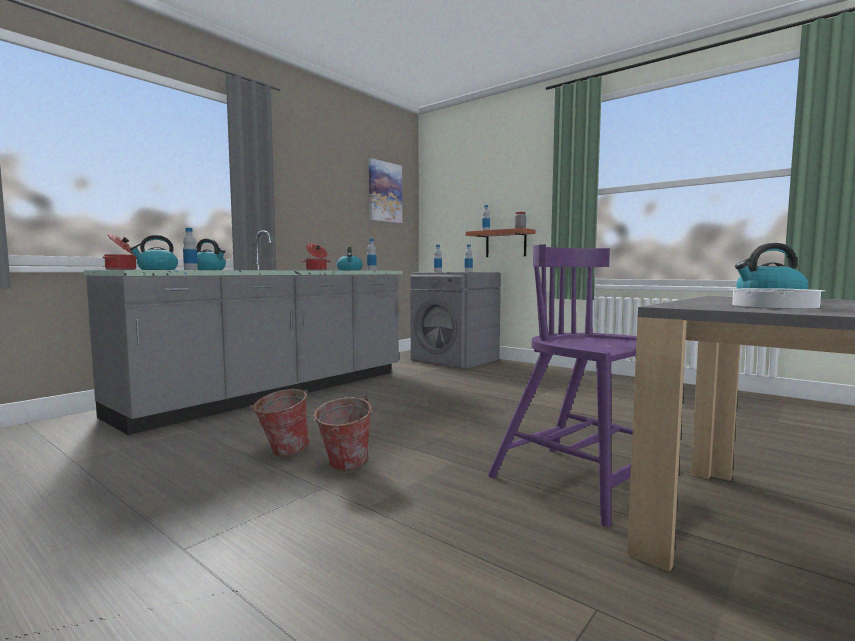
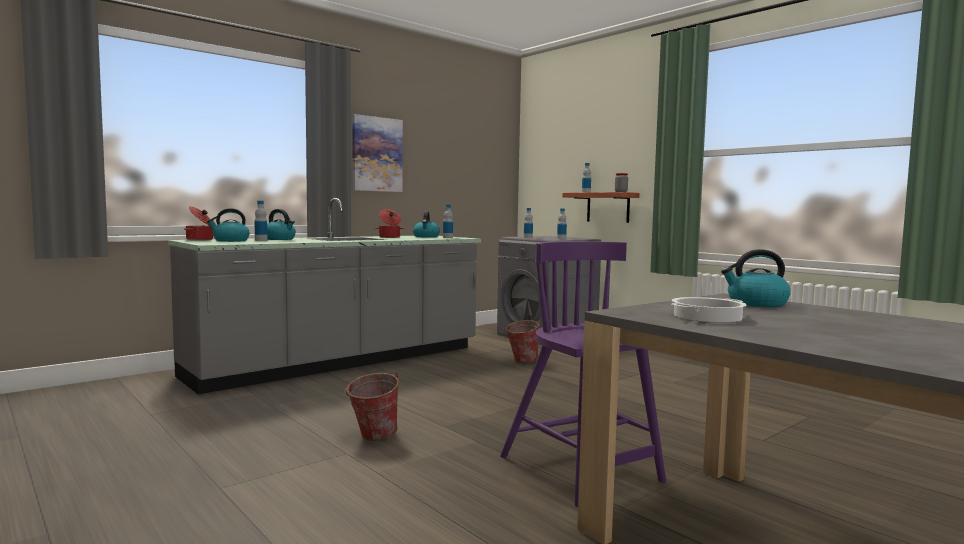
camera: 10 degrees right, 0 degrees up
(282, 453) = (324, 420): bucket -> bucket (521, 361)
(384, 192) = (477, 147): picture -> picture (377, 154)

